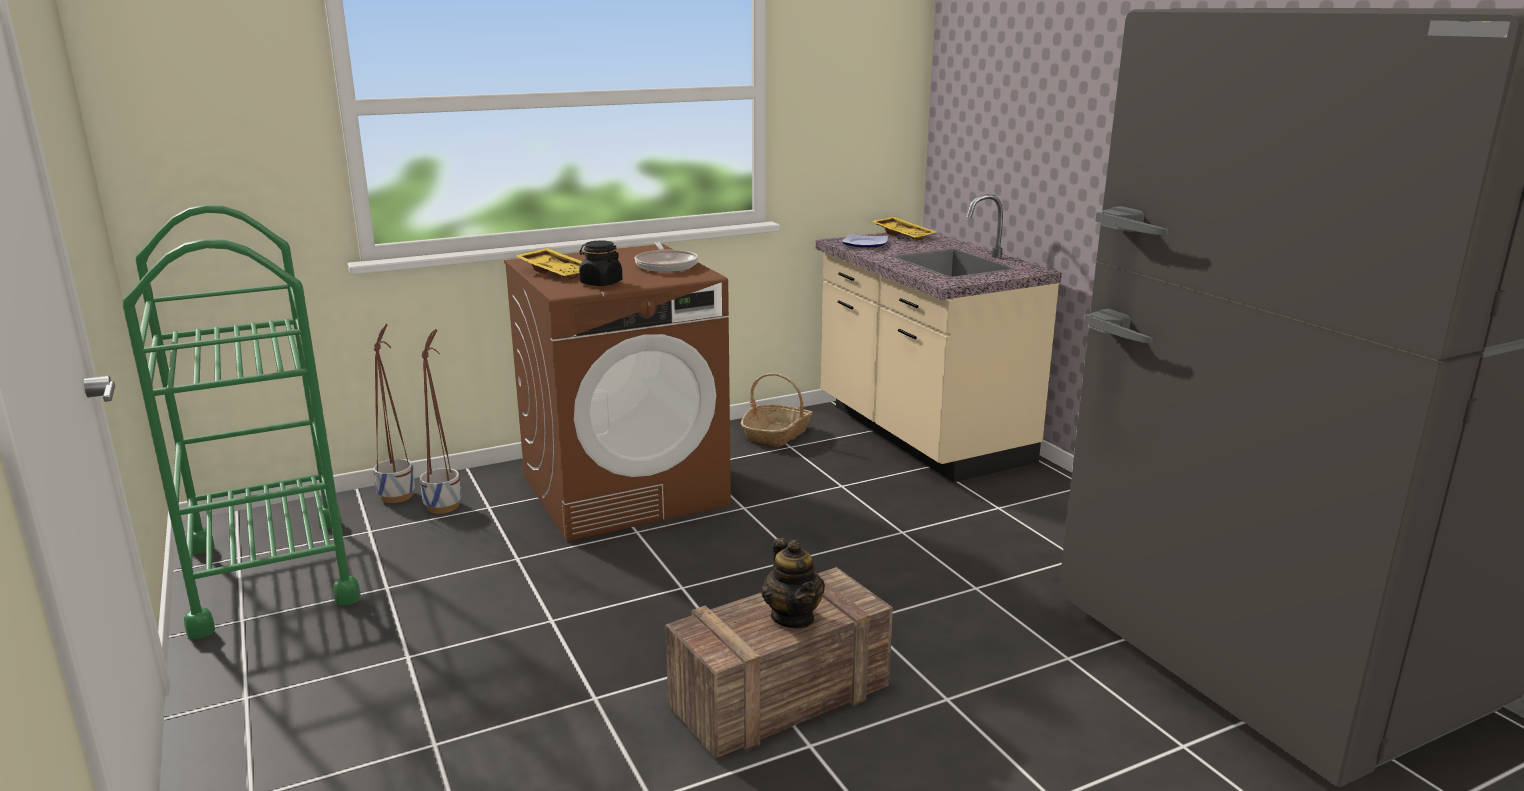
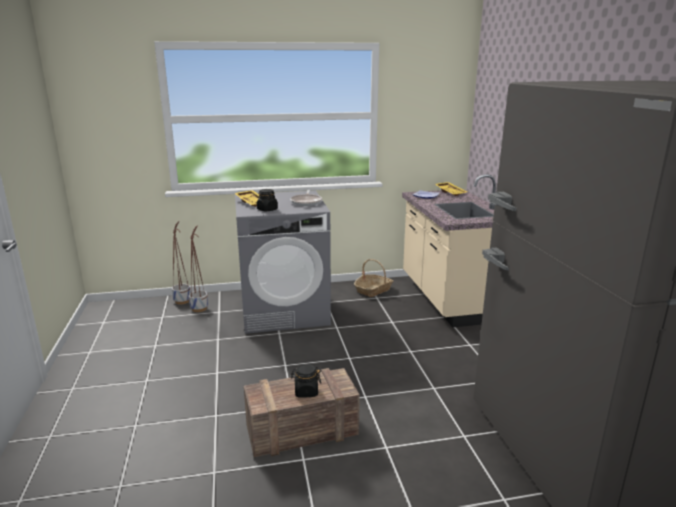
camera: 15 degrees right, 0 degrees up
(271, 573) = (112, 331): green cart -> none
(625, 490) = (285, 311): brown washing machine -> grey washing machine
(793, 617) = (306, 392): teapot -> black jar

